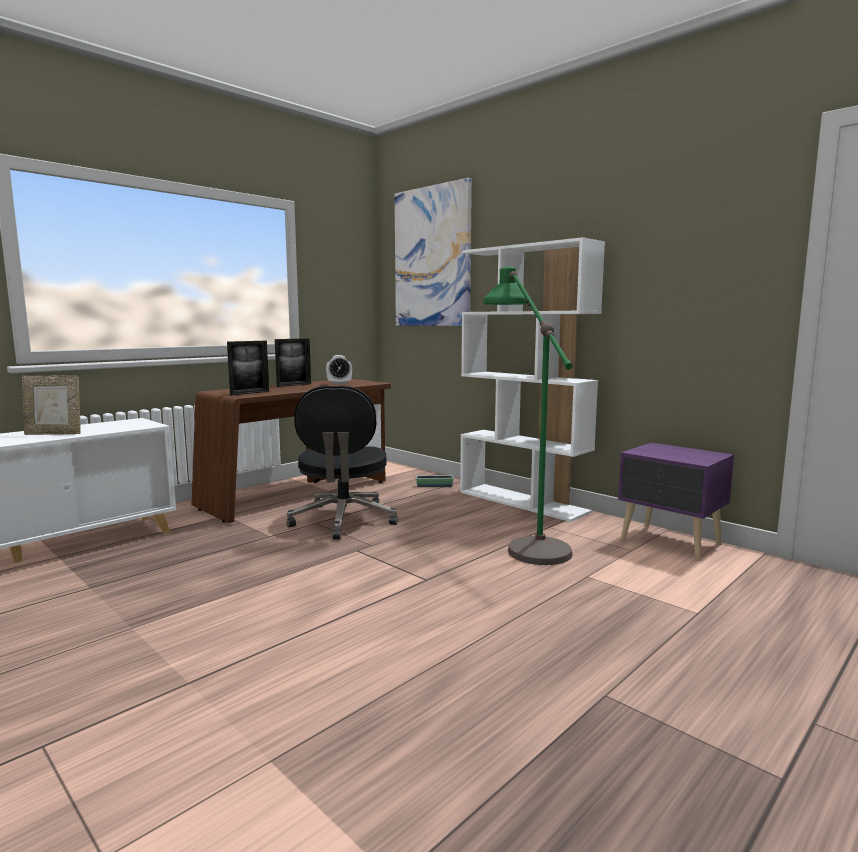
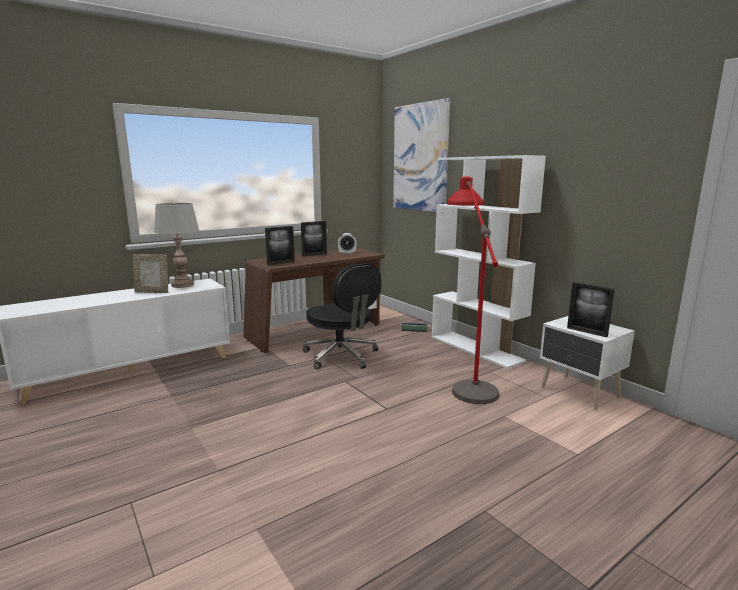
camera: 10 degrees right, 5 degrees up
(101, 425) = (182, 285): none -> grey table lamp
(343, 521) = (342, 356): black office chair -> black office chair turned 45 degrees counterclockwise
(523, 536) = (467, 378): green floor lamp -> red floor lamp
(671, 543) = (579, 393): purple nightstand -> white nightstand
(679, 458) = (586, 332): none -> picture frame

